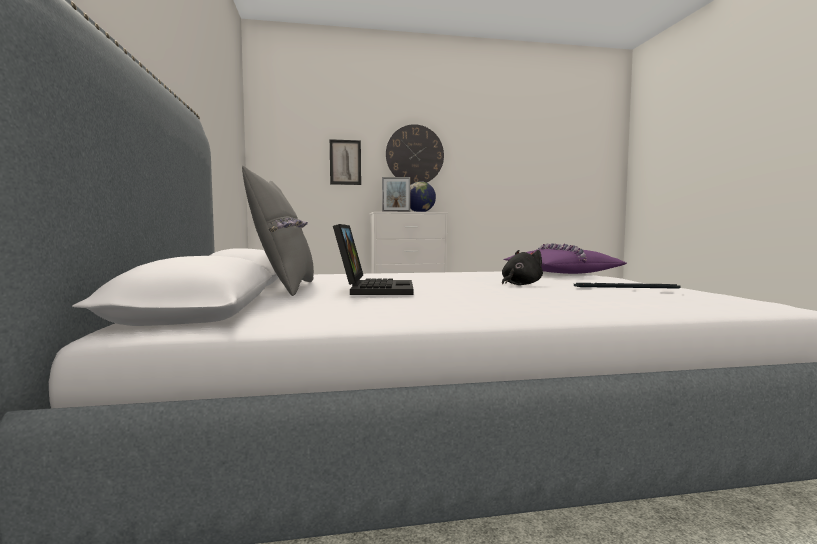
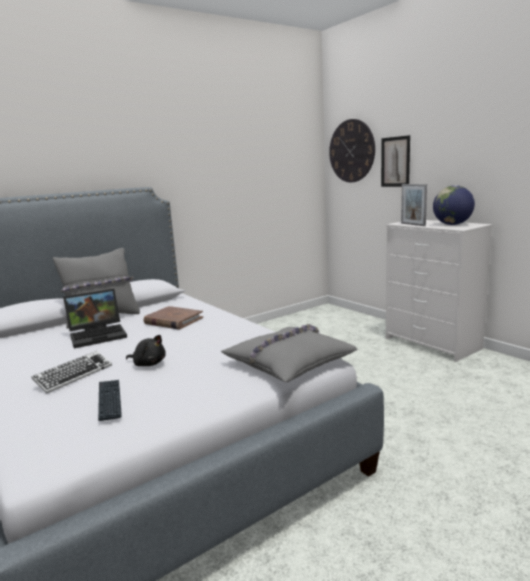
camera: 65 degrees right, 10 degrees up
(380, 278) = (173, 321): none -> brown book
(414, 155) = (468, 145): wall clock -> wall clock (351, 151)
(533, 294) = (74, 375): none -> keyboard
(559, 272) = (288, 362): purple pillow -> grey pillow

